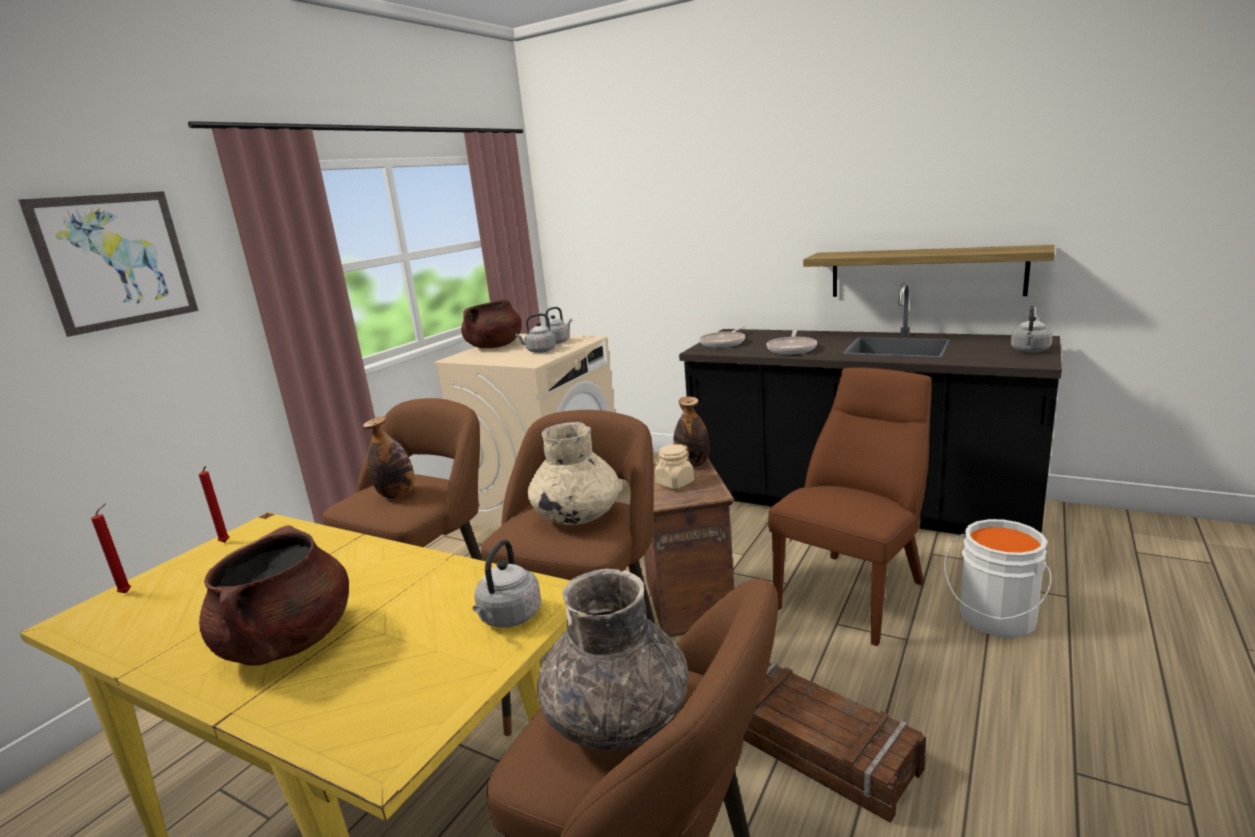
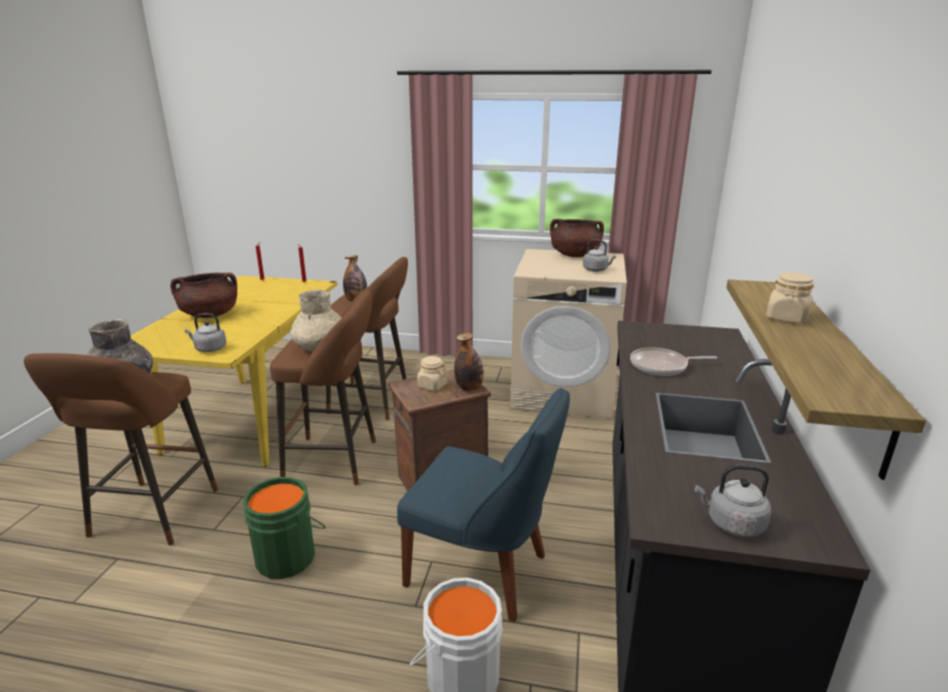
camera: 70 degrees right, 5 degrees up
(116, 260) = (360, 140): picture -> none
(539, 351) = (564, 269): grey kettle -> none
(724, 343) = (671, 334): frying pan -> none
(815, 749) = (288, 556): crate -> green bucket
(855, 592) = (483, 572): brown chair -> blue chair
(897, 253) = (786, 318): none -> beige jar

